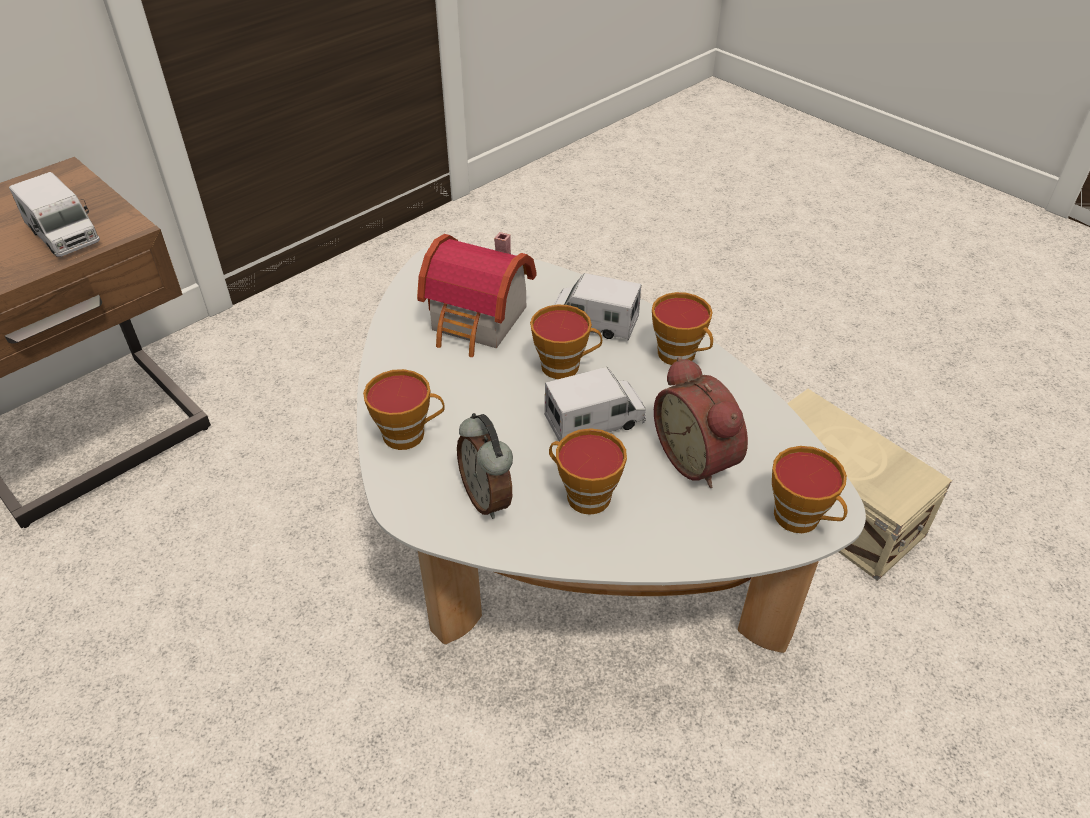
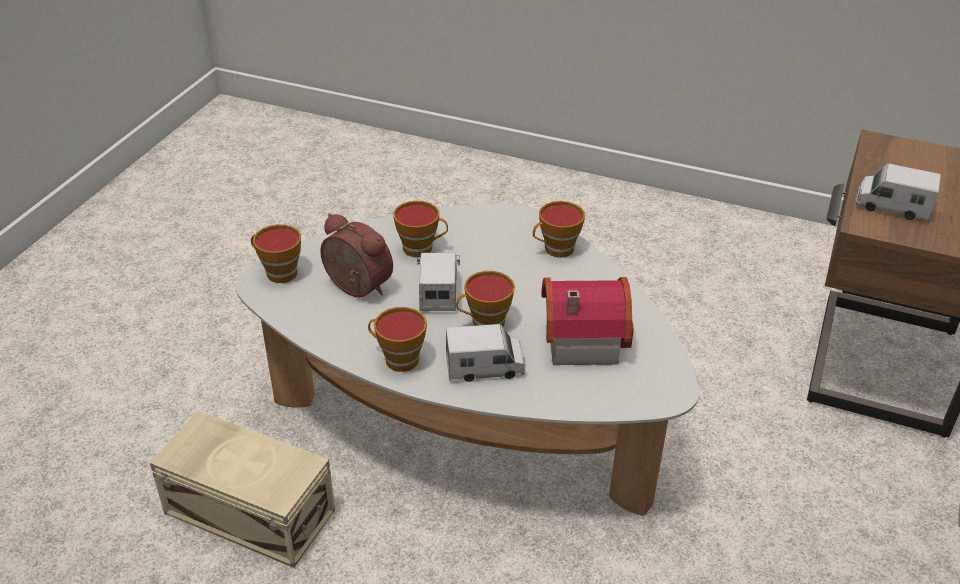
camera: 155 degrees right, 5 degrees down
(488, 498) = (478, 232): alarm clock -> none
(595, 422) = (438, 291): toy truck -> toy truck turned 135 degrees clockwise

